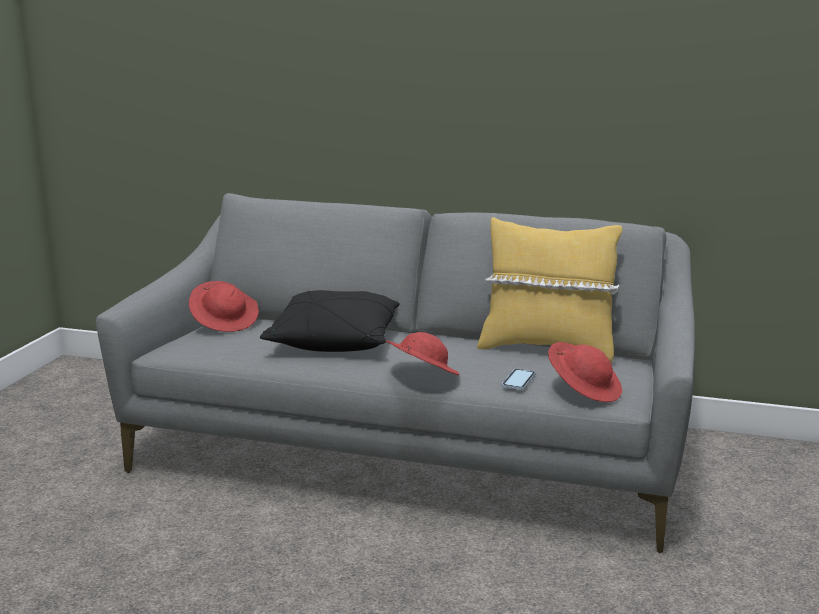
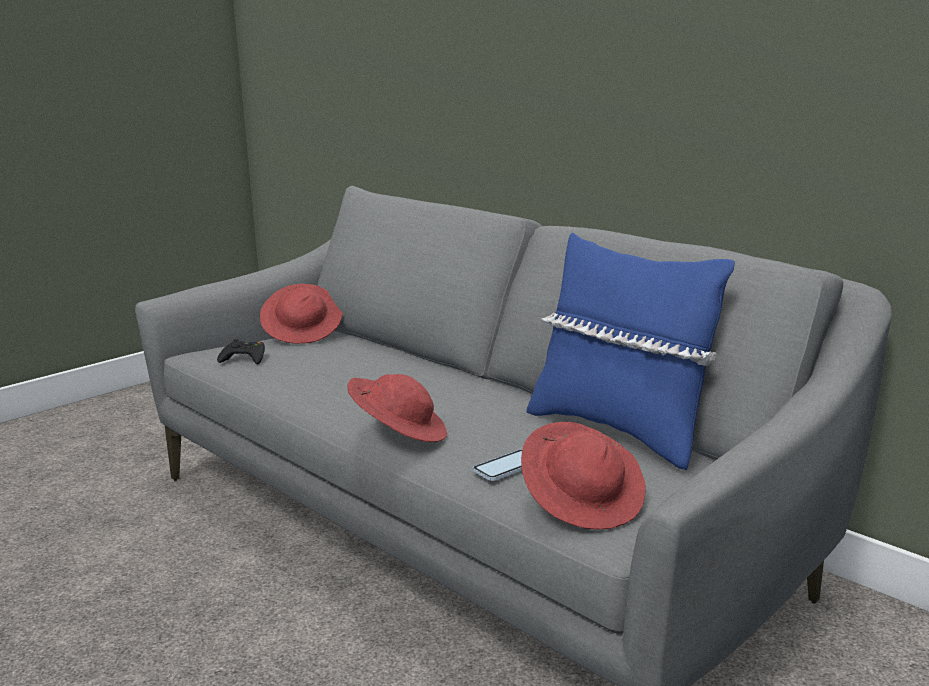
camera: 30 degrees right, 0 degrees up
(215, 348) = (244, 358): none -> black game controller
(335, 340) = (374, 371): black pillow -> none
(547, 348) = (620, 430): yellow pillow -> blue pillow

